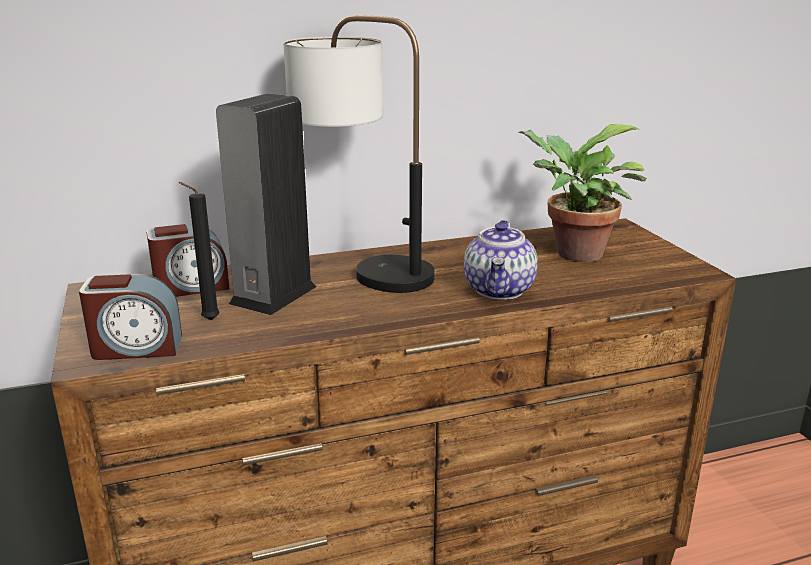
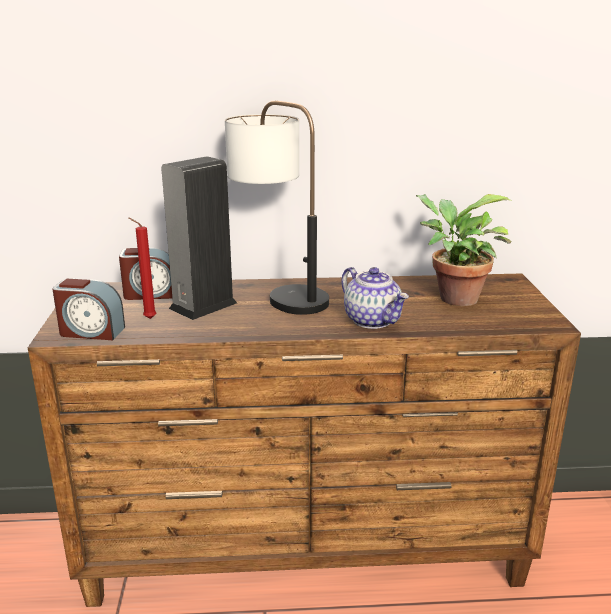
camera: 15 degrees right, 0 degrees up
(207, 320) = (148, 319): black candle -> red candle
(500, 290) = (373, 320): teapot -> teapot turned 60 degrees counterclockwise

